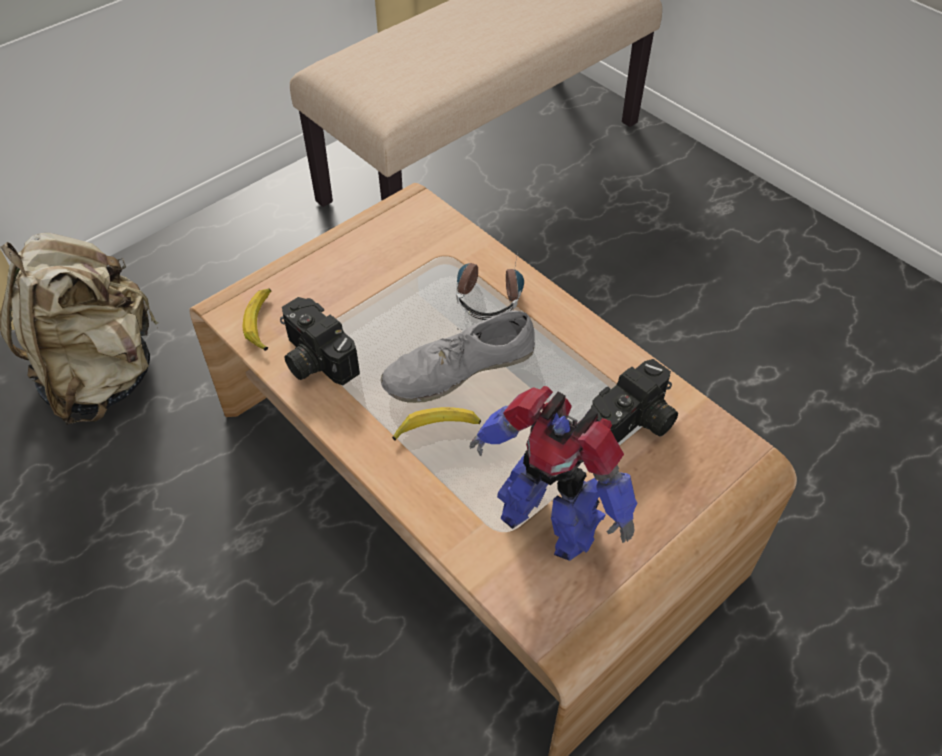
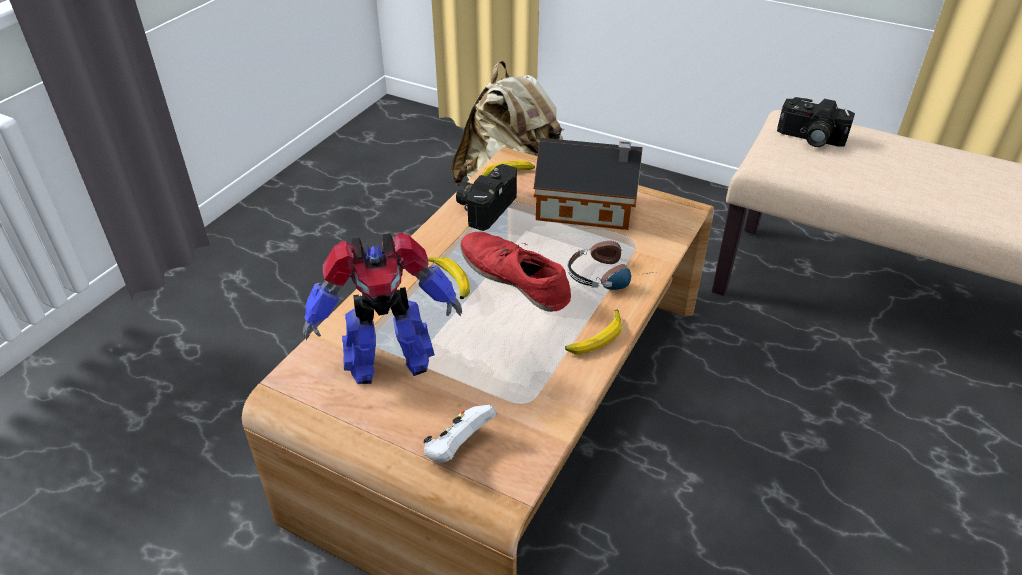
camera: 70 degrees right, 10 degrees down
(370, 271) = (589, 208): none -> toy house
(458, 369) = (514, 277): grey shoe -> red shoe
(548, 518) = (387, 361): toy robot -> toy robot turned 120 degrees counterclockwise
(578, 334) = (595, 338): none -> banana
(633, 424) = (508, 394): camera -> camera (809, 138)
(692, 483) = (458, 448): none -> white game controller

